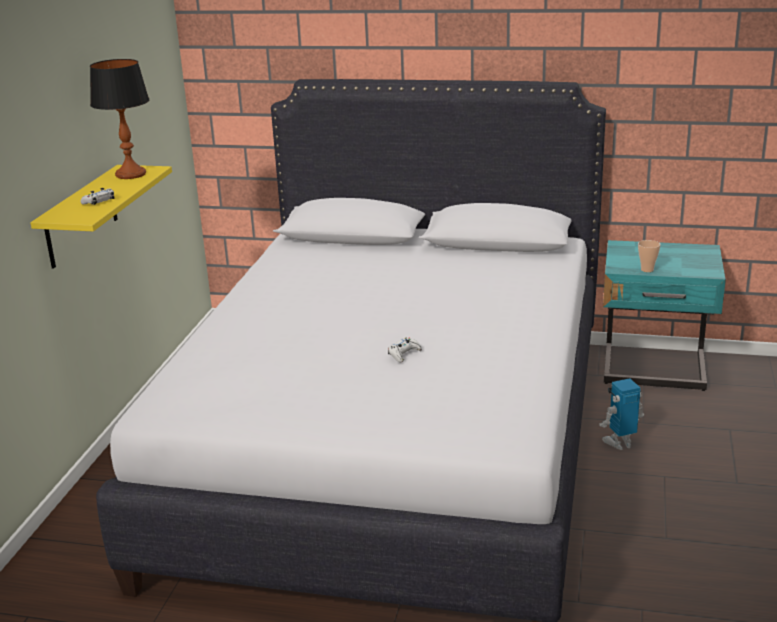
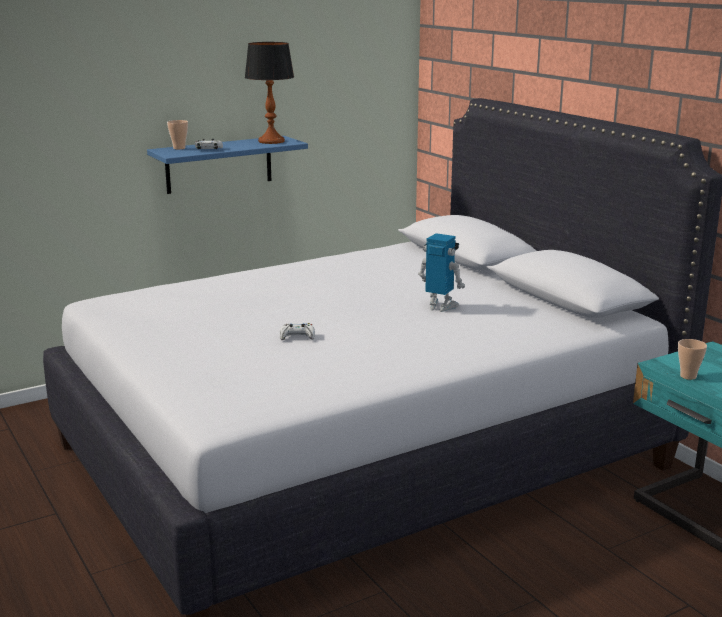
camera: 45 degrees right, 5 degrees down
(64, 210) = (179, 148): none -> cup
(81, 217) = (219, 164): yellow shelf -> blue shelf
(620, 443) = (549, 551): toy robot -> toy robot (440, 307)

